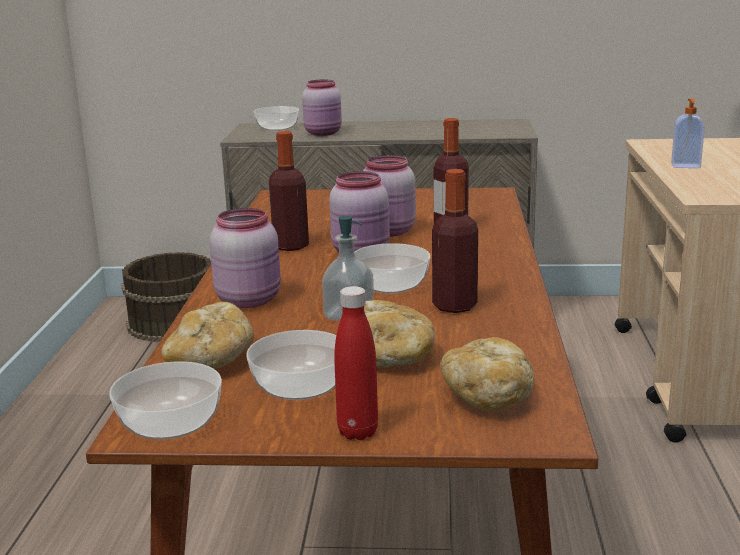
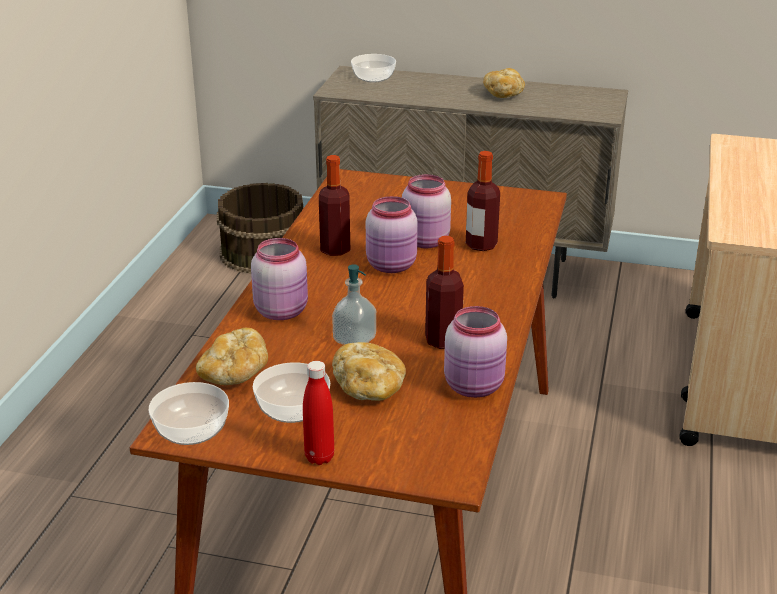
camera: 10 degrees right, 10 degrees up
(324, 133) = (415, 92): pink jar -> pink jar (475, 387)
(392, 285) = (402, 309): bowl -> none
(488, 396) = (427, 438): bread -> bread (503, 94)
(685, 166) = (745, 184): soap dispenser -> none

